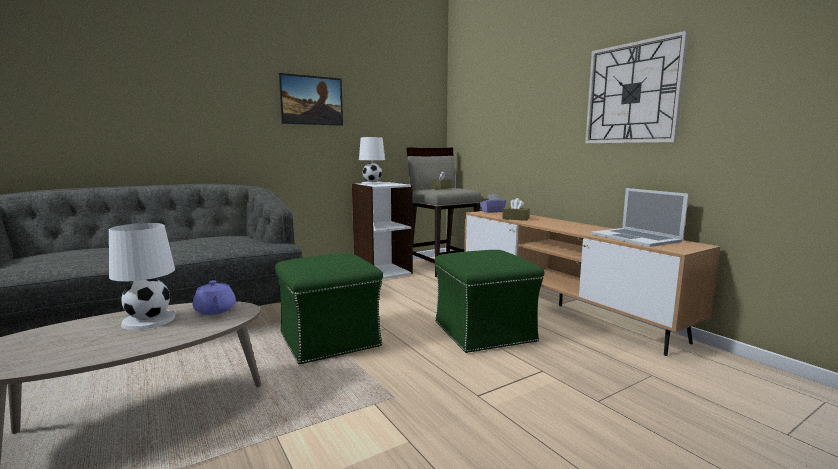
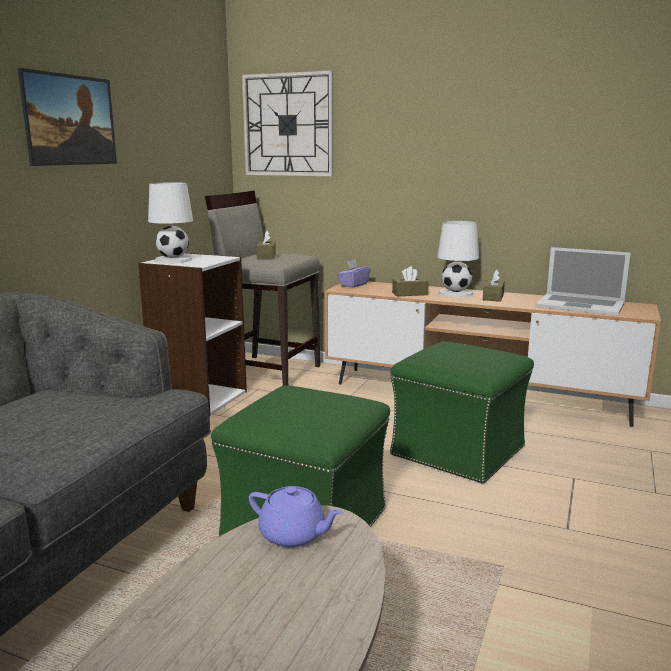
camera: 35 degrees left, 5 degrees up
(149, 320) = (235, 589): white table lamp -> white table lamp (456, 293)
(573, 226) = (493, 297): none -> brown tissue box
(632, 93) = (552, 135): wall clock -> wall clock (288, 125)

